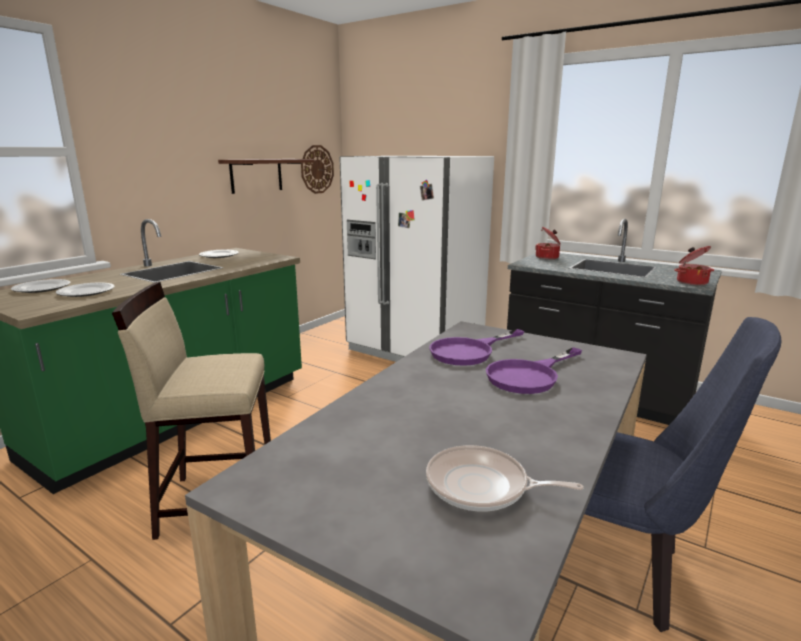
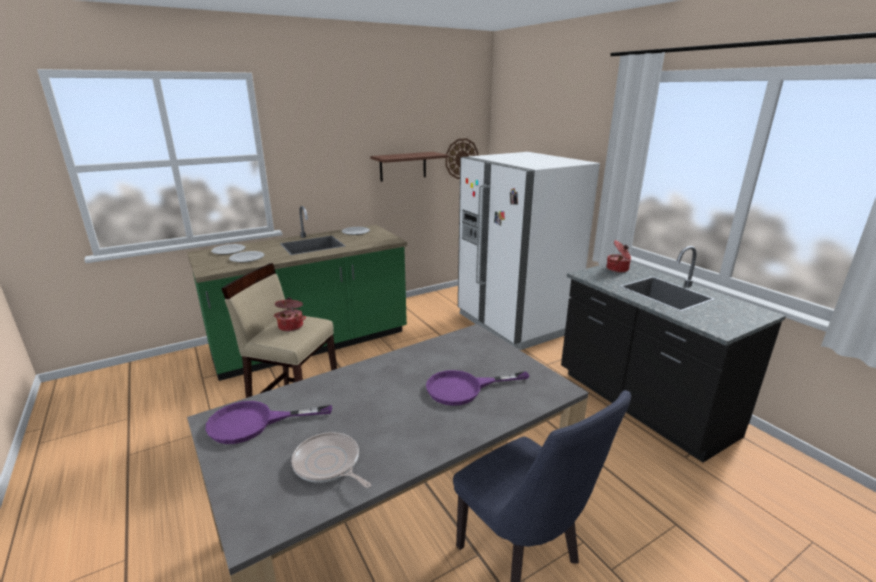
camera: 25 degrees right, 5 degrees up
(469, 351) = (448, 355): purple frying pan -> purple frying pan (253, 423)
(691, 282) = (720, 326): cooking pot -> cooking pot (291, 326)

